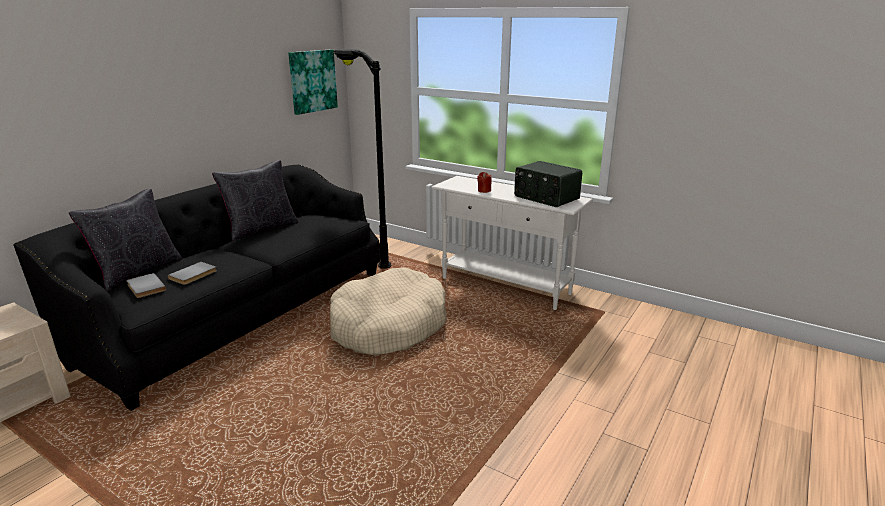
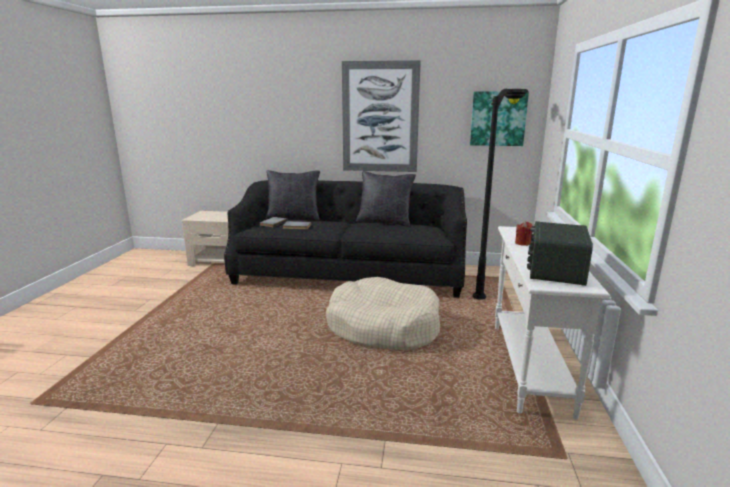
camera: 65 degrees right, 5 degrees down
(196, 95) = (380, 117): none -> picture

